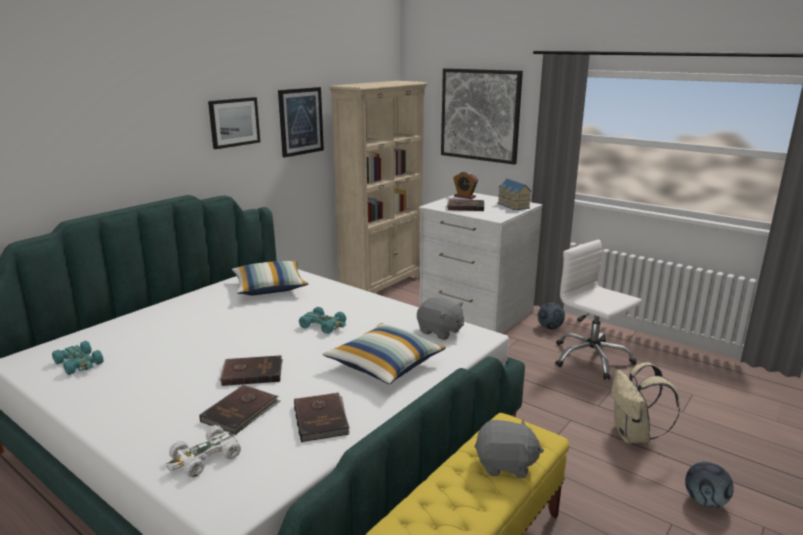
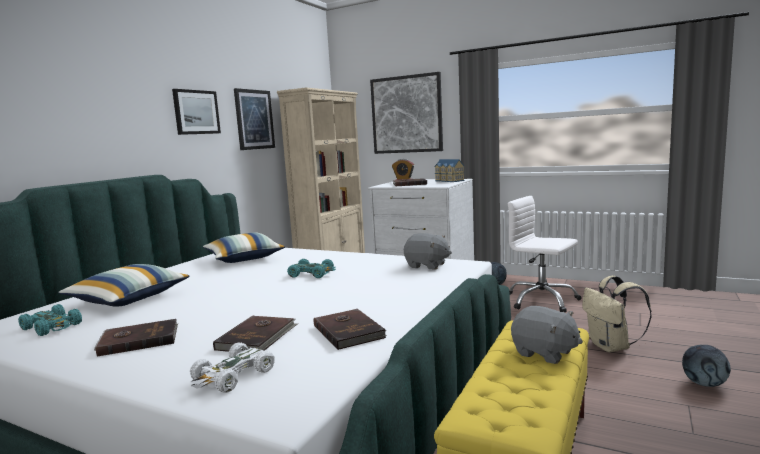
camera: 10 degrees left, 10 degrees down
(252, 372) = (255, 310): brown book -> brown book (139, 340)
(385, 365) = (389, 290): pillow -> pillow (128, 299)
(505, 465) = (544, 353): grey plush toy -> grey plush toy turned 45 degrees clockwise

